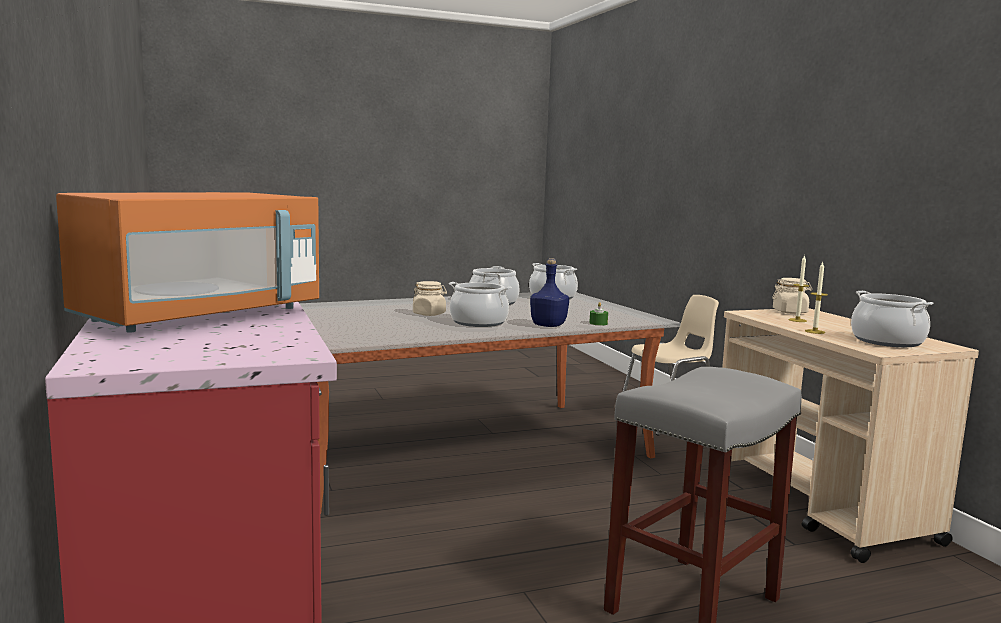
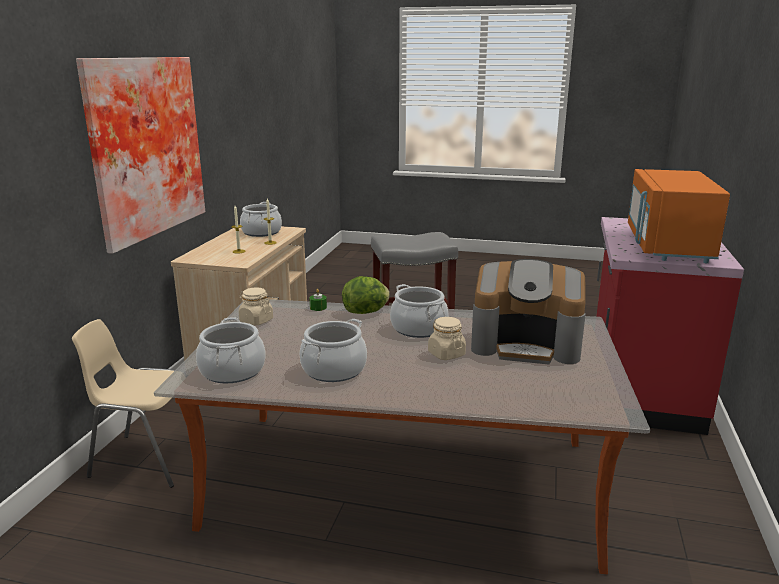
camera: 145 degrees left, 10 degrees up
(201, 316) = (667, 246): orange microwave -> orange microwave turned 60 degrees counterclockwise
(368, 324) = (526, 344): none -> coffee machine
(549, 325) = (366, 312): blue bottle -> lettuce
(790, 312) = (207, 258): beige jar -> beige jar (256, 321)
(821, 171) = (143, 147): none -> picture

